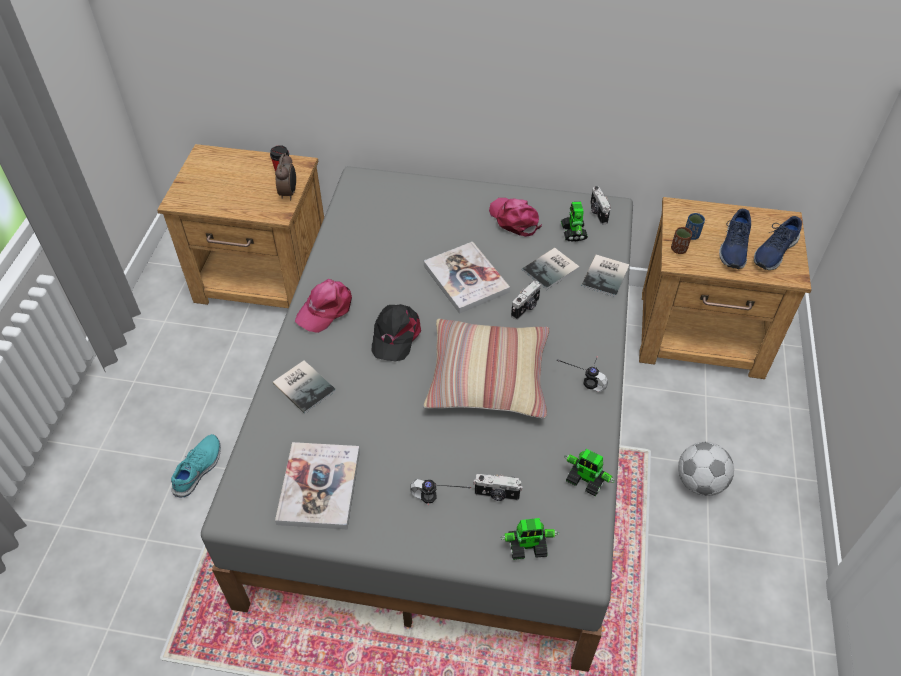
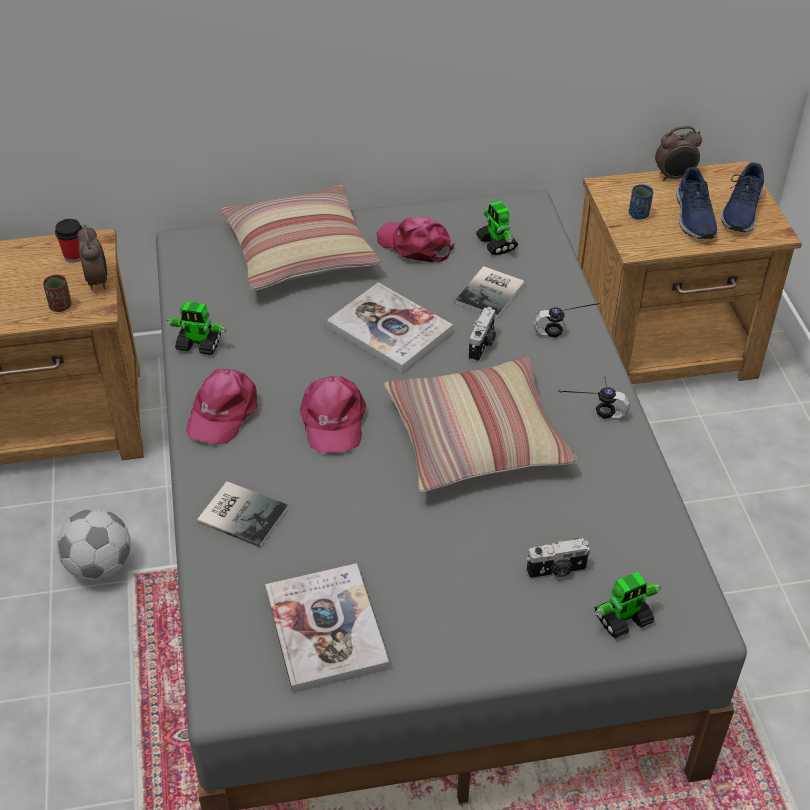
camera: 20 degrees left, 5 degrees down
(199, 469) = (80, 696): turquoise shoe -> none
(395, 335) = (332, 420): black cap -> pink cap
(432, 205) = (300, 252): none -> pillow
(437, 505) = (489, 605): headphones -> headphones (565, 337)
(586, 480) = (655, 523): toy robot -> toy robot (199, 345)
(597, 213) = (514, 214): camera -> none
(607, 276) = (562, 284): book -> none
(678, 249) = (632, 234): brown cup -> brown cup (60, 306)
(700, 482) = (739, 517): football -> football (100, 567)
(734, 212) = (674, 177): none -> alarm clock

